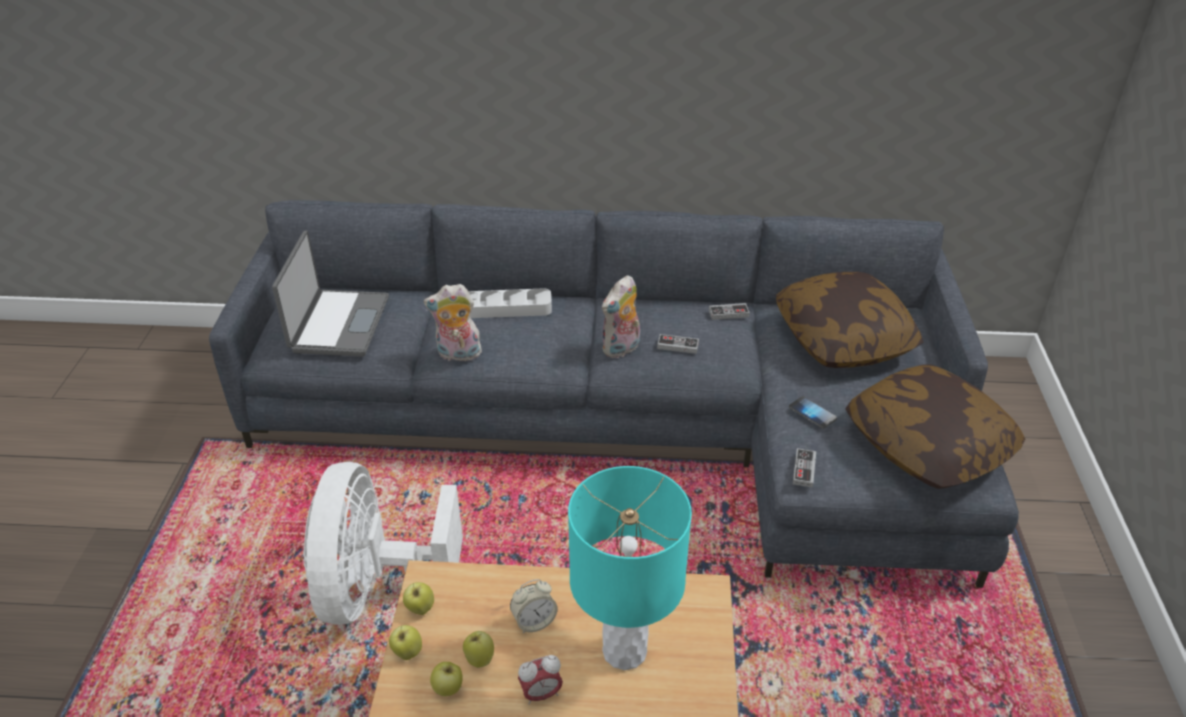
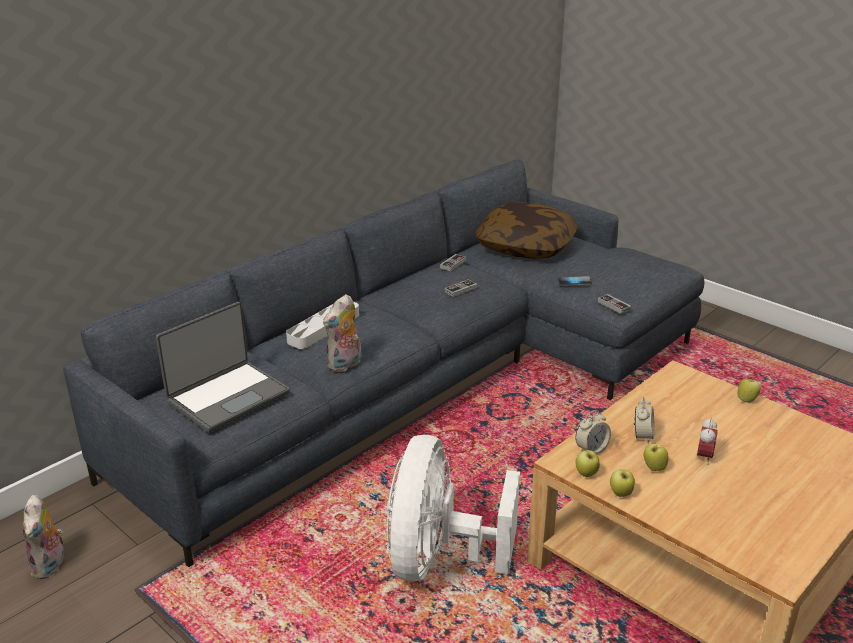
camera: 50 degrees left, 10 degrees down
(338, 324) = (227, 397): laptop -> laptop turned 90 degrees clockwise
(377, 587) = (438, 559): white fan -> white fan turned 60 degrees clockwise
(448, 689) = (668, 489): apple -> apple (746, 400)
(469, 591) = (591, 449): none -> alarm clock
(621, 349) = (432, 309): plush toy -> plush toy (50, 565)
(624, 651) = (697, 416): turquoise table lamp -> none
(926, 445) = (638, 267): pillow -> none

